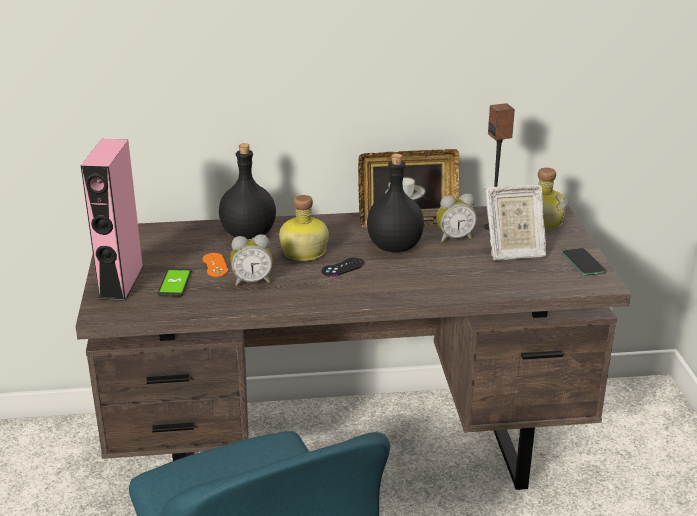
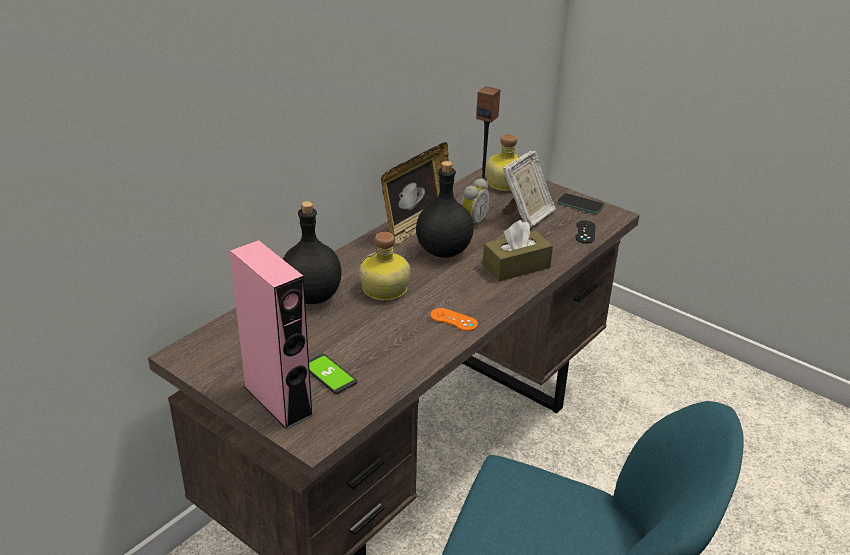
camera: 45 degrees left, 5 degrees up
(215, 265) = (333, 339): orange game controller -> orange game controller (453, 320)
(252, 281) = (390, 337): alarm clock -> none
(343, 267) = (437, 287): black game controller -> black game controller (585, 232)
(432, 281) = (516, 267): none -> brown tissue box

